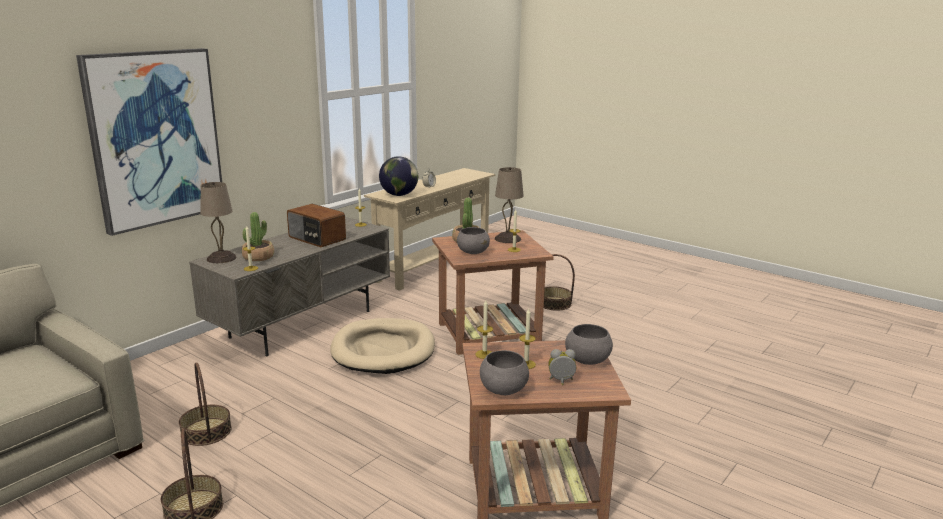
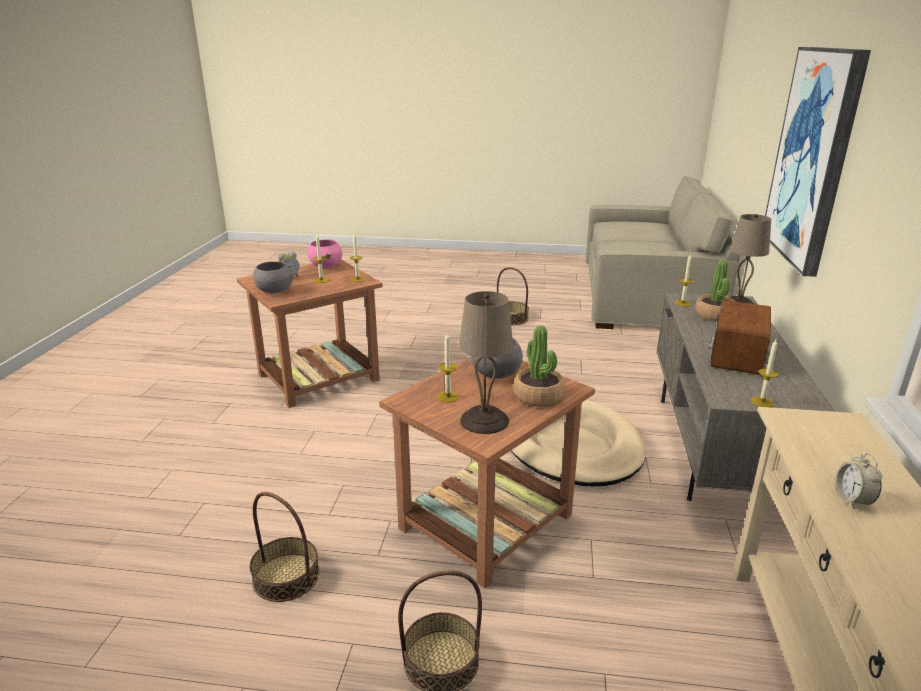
camera: 150 degrees right, 5 degrees up
(206, 431) = (579, 344): basket -> basket (286, 577)
(316, 239) = (735, 355): radio -> radio turned 75 degrees counterclockwise
(399, 195) = (813, 434): globe -> none
(503, 390) = (326, 266): grey bowl -> pink bowl

